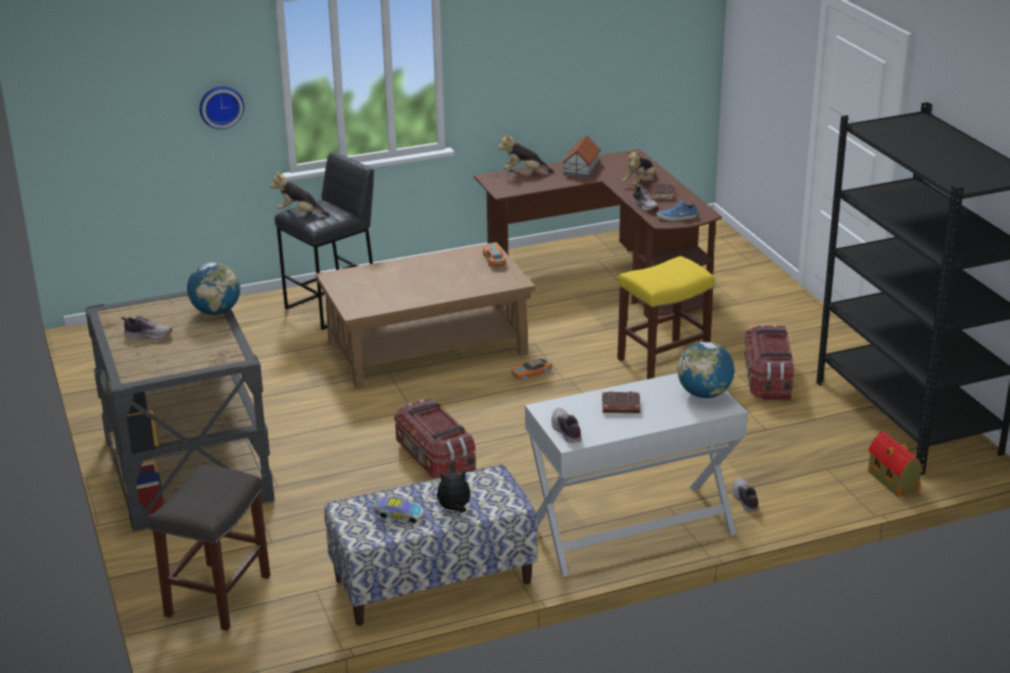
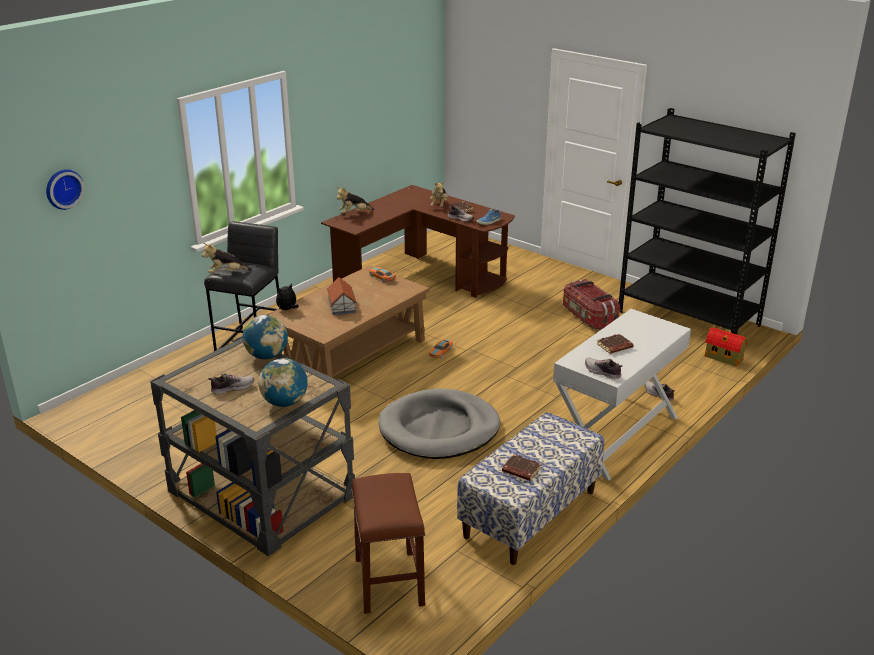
camera: 30 degrees left, 0 degrees up
(218, 595) = (388, 581): grey stool -> brown stool
(221, 106) = (145, 198): wall clock -> wall clock (63, 188)
(398, 516) = (520, 470): toy car -> brown book
(434, 459) = (439, 429): storage box -> grey dog bed
(454, 509) = (551, 452): plush toy -> plush toy (287, 309)
(581, 168) = (389, 203): toy house -> toy house (342, 305)
(662, 361) = (515, 322): yellow stool -> none
(704, 394) = (653, 324): globe -> globe (285, 403)

